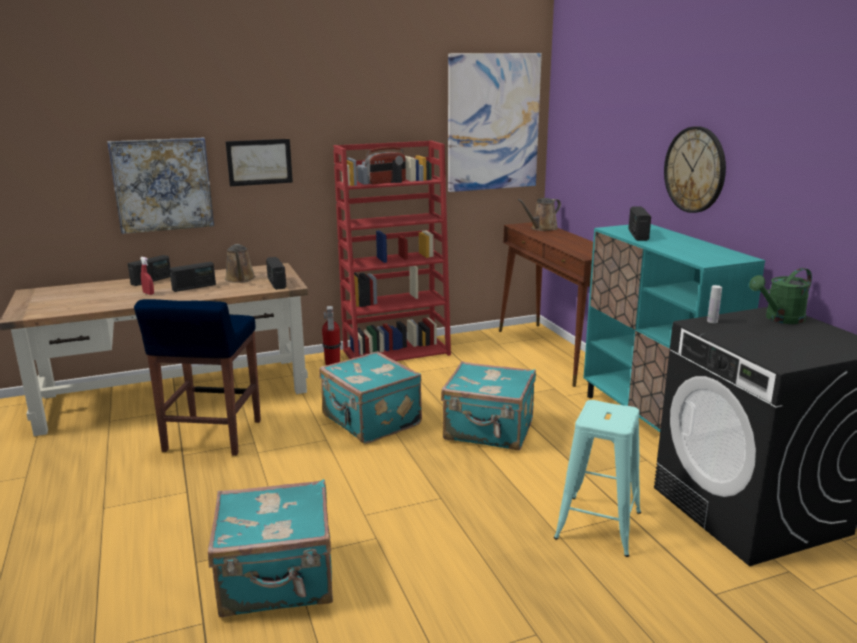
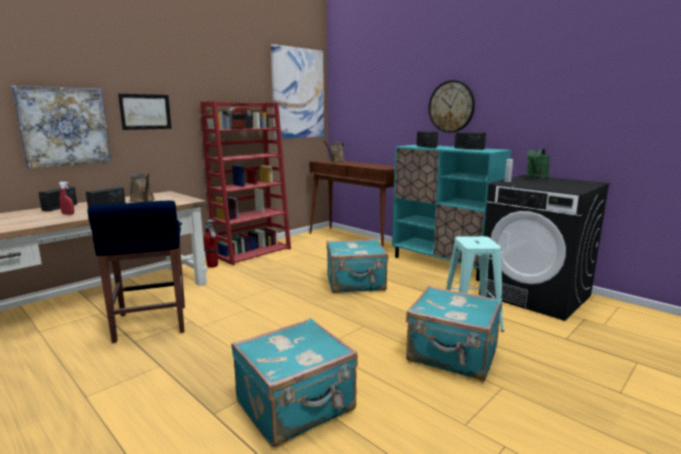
camera: 25 degrees left, 5 degrees down
(276, 283) = (177, 200): radio -> radio (469, 148)
(370, 421) = (271, 292): turquoise suitcase -> turquoise suitcase (452, 356)

